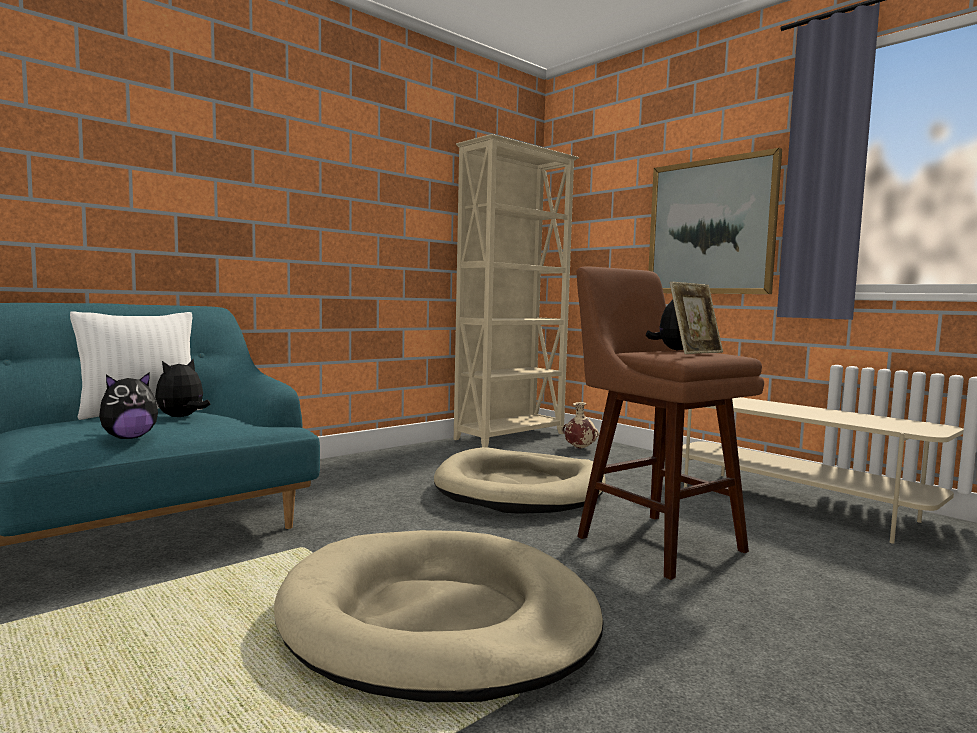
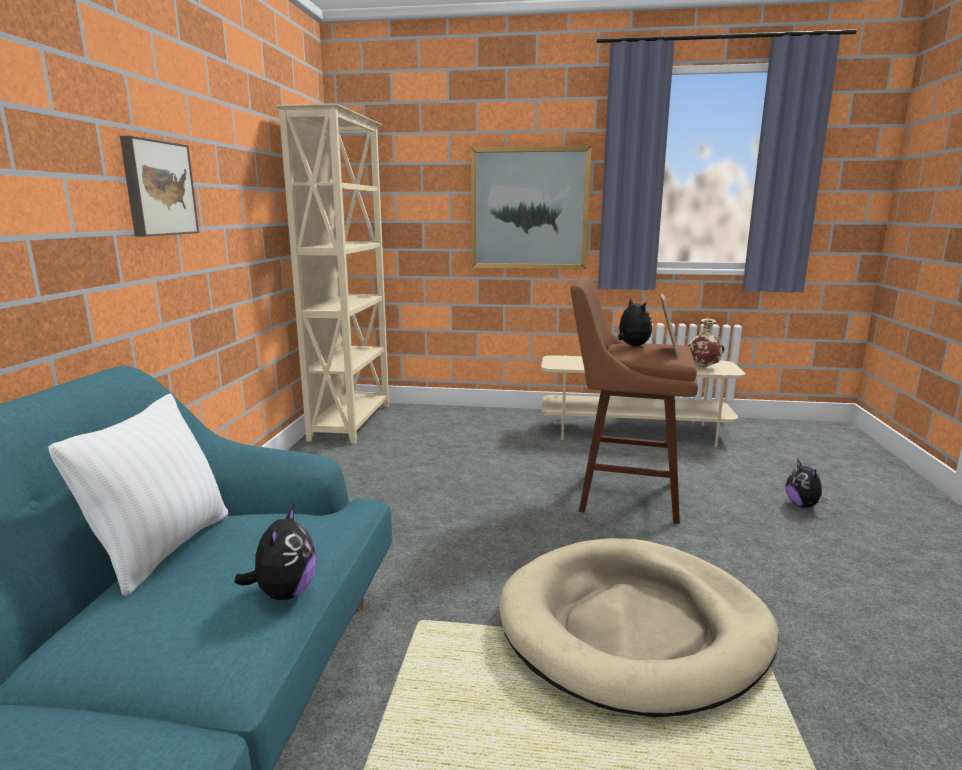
camera: 40 degrees left, 10 degrees up
(182, 417) = (256, 538): plush toy -> plush toy (803, 505)
(302, 196) = (157, 188): none -> picture
(520, 489) = (464, 480): beige dog bed -> none
(579, 448) = (430, 420): beige vase -> beige vase (702, 367)

